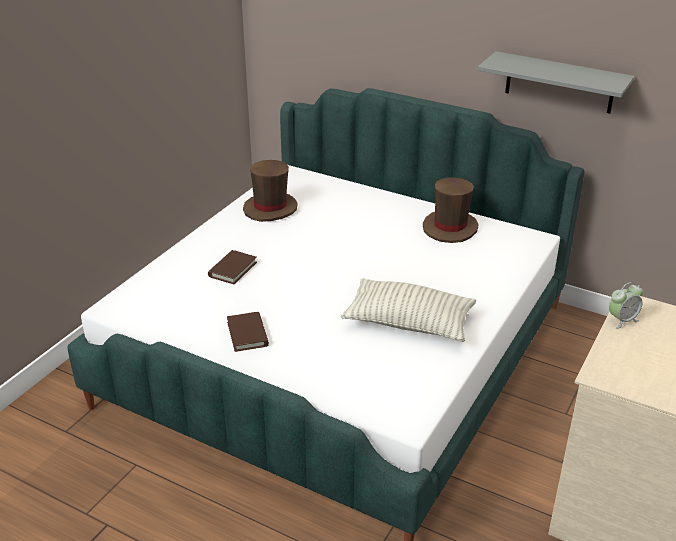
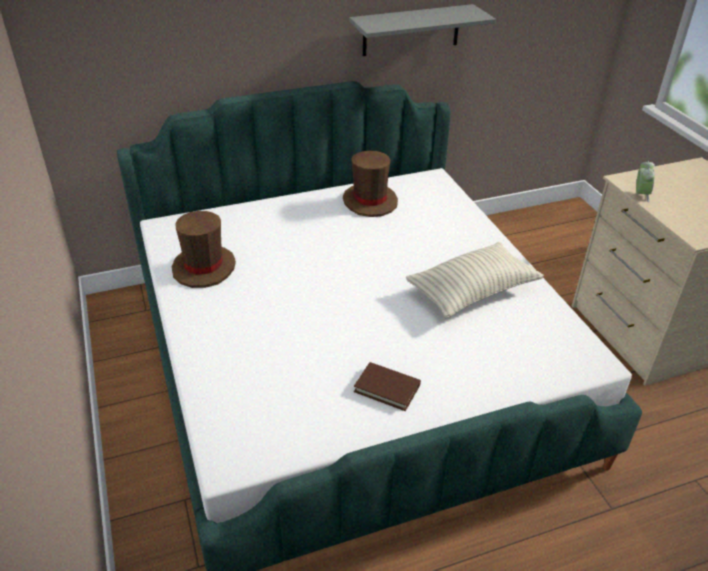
camera: 50 degrees left, 5 degrees up
(232, 269) = (271, 343): brown book -> none

